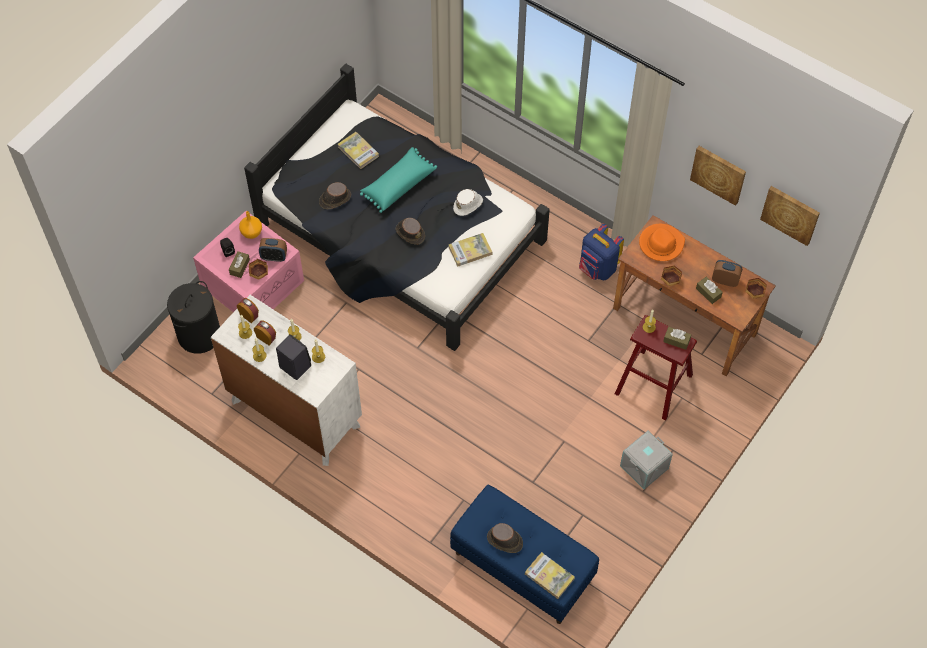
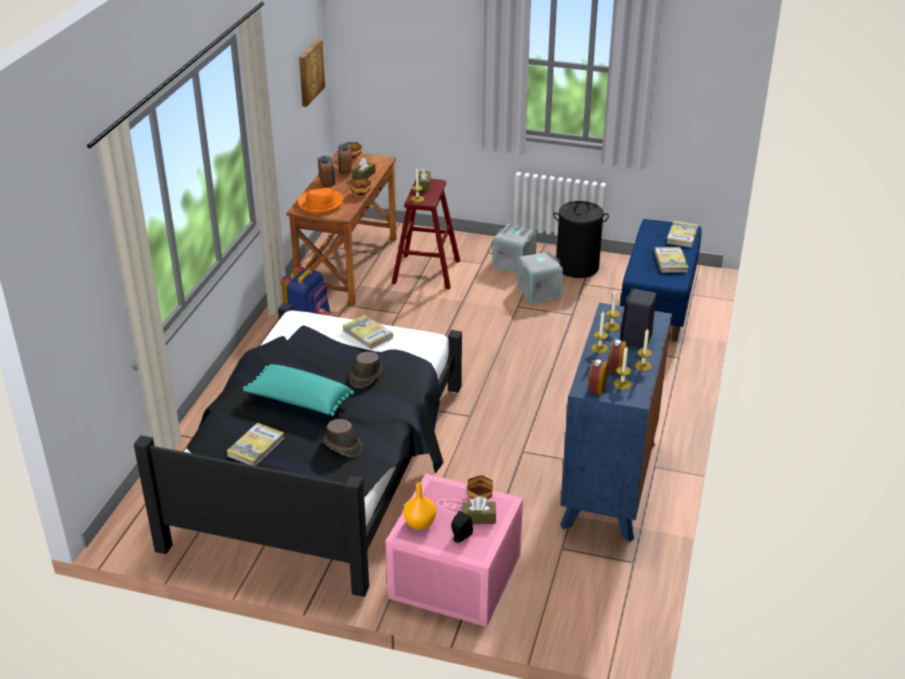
camera: 110 degrees left, 25 degrees down
(199, 334) = (559, 603): black laundry basket -> black laundry basket (577, 267)
(274, 257) = (447, 491): alarm clock -> alarm clock (327, 183)
(295, 413) = (609, 484): white dresser -> blue dresser
(468, 205) = (305, 346): white hat -> none
(505, 541) = (670, 261): brown hat -> book
(584, 470) = (539, 291): none -> grey storage box
(718, 174) = (279, 103): picture -> none

